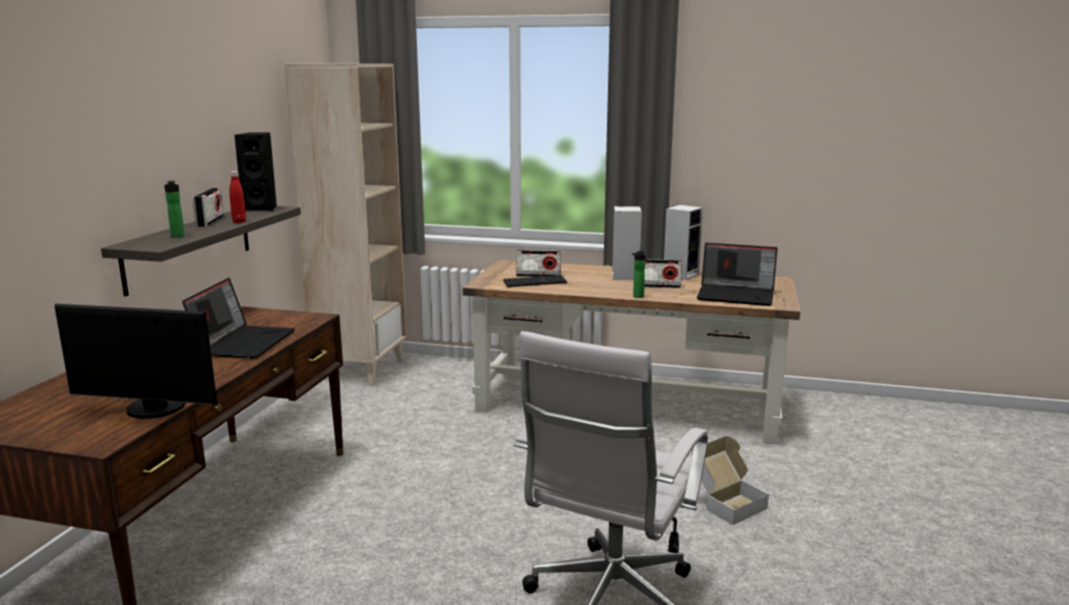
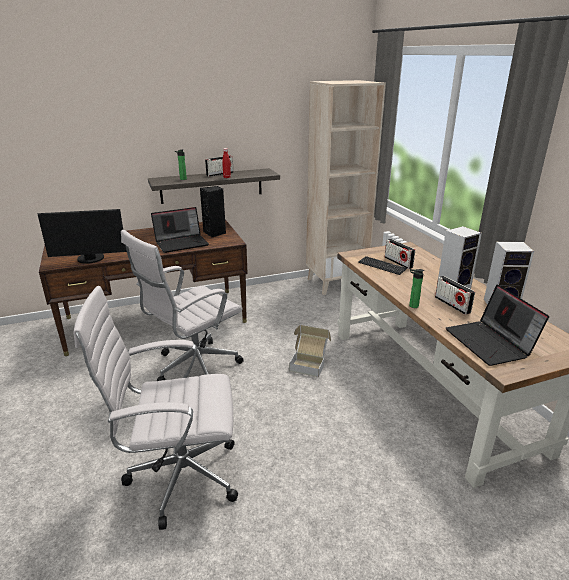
camera: 55 degrees right, 10 degrees up
(153, 410) = (90, 259): monitor -> monitor turned 75 degrees counterclockwise
(262, 208) = (263, 171): black speaker -> black speaker (215, 233)
(390, 527) = (193, 368): none -> white office chair
(726, 503) = (344, 489): cardboard box -> cardboard box (309, 363)

